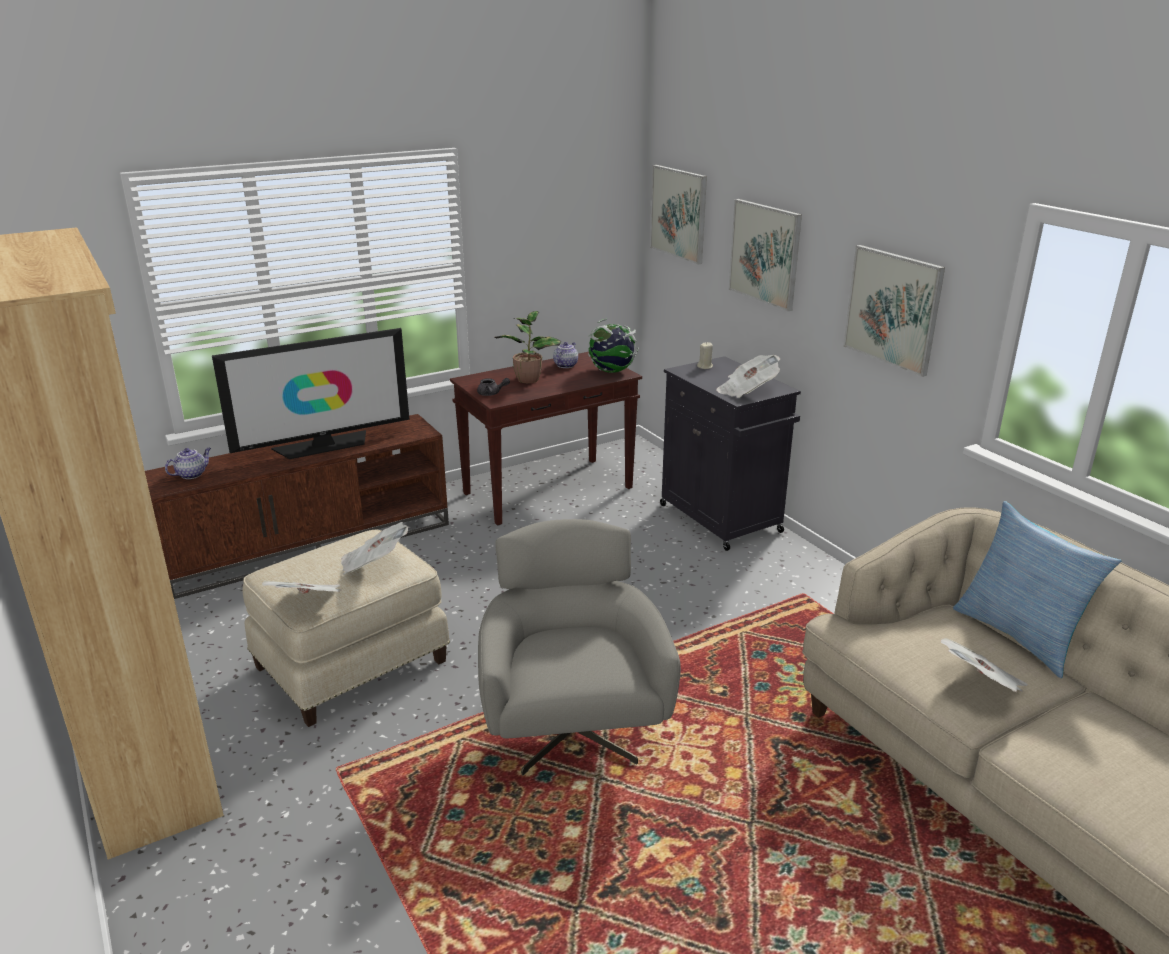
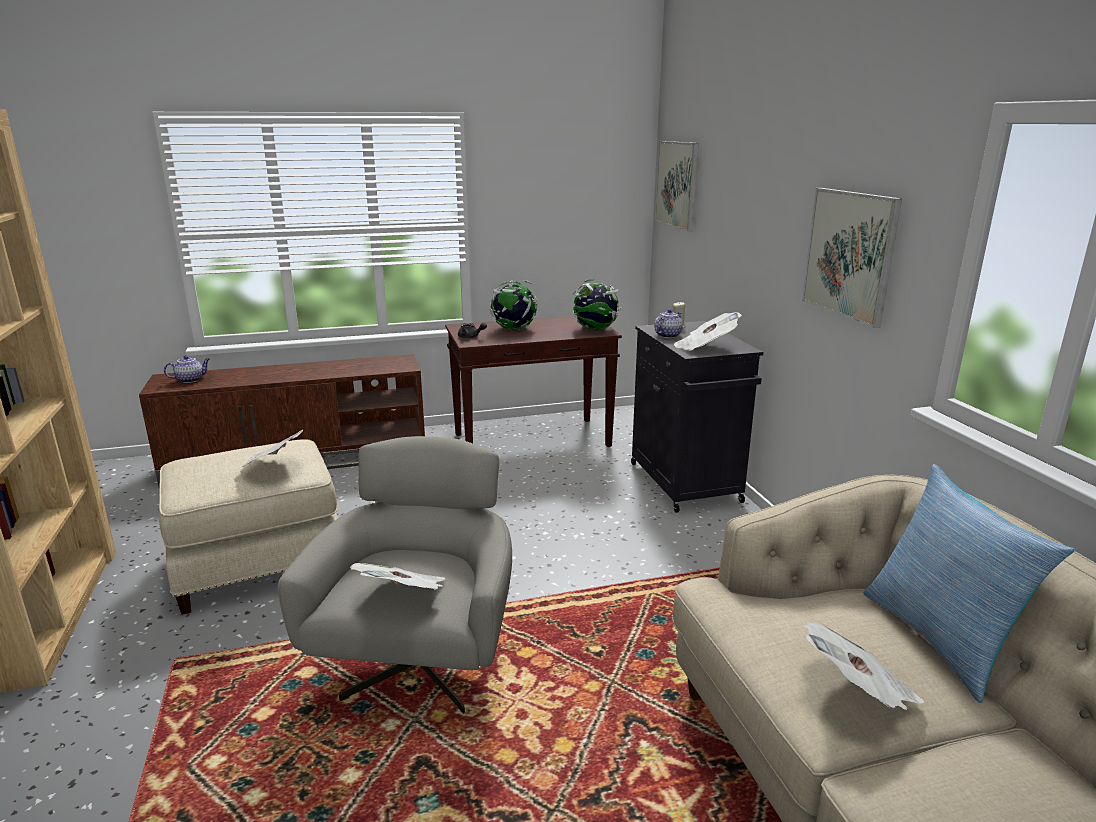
camera: 15 degrees right, 5 degrees down
(309, 603) = (189, 491): newspaper -> newspaper (404, 596)
(323, 446) = (314, 369): television -> none
(528, 379) = (513, 329): potted plant -> globe
(565, 365) = (556, 322): teapot -> teapot (667, 335)
(765, 253) = (740, 212): picture -> none

